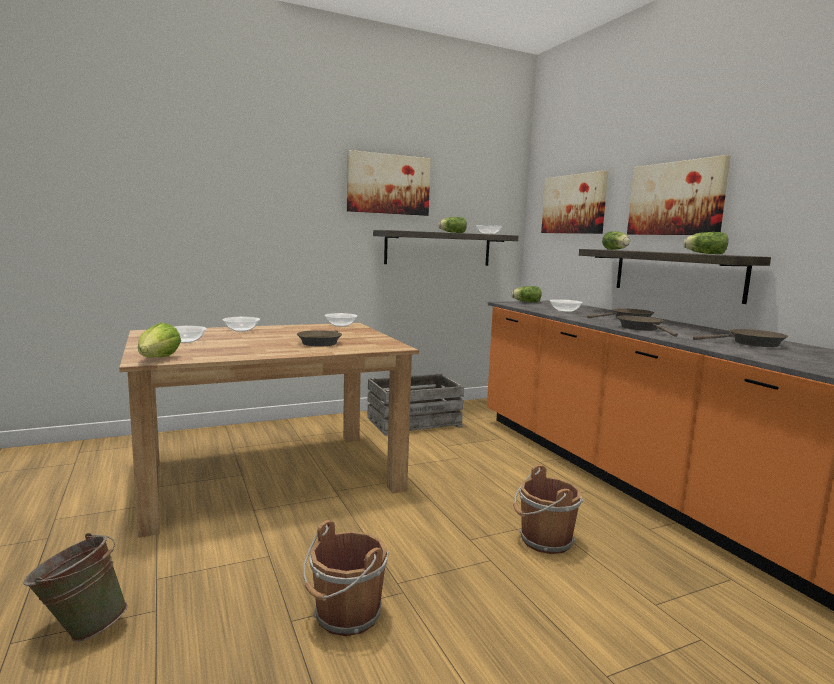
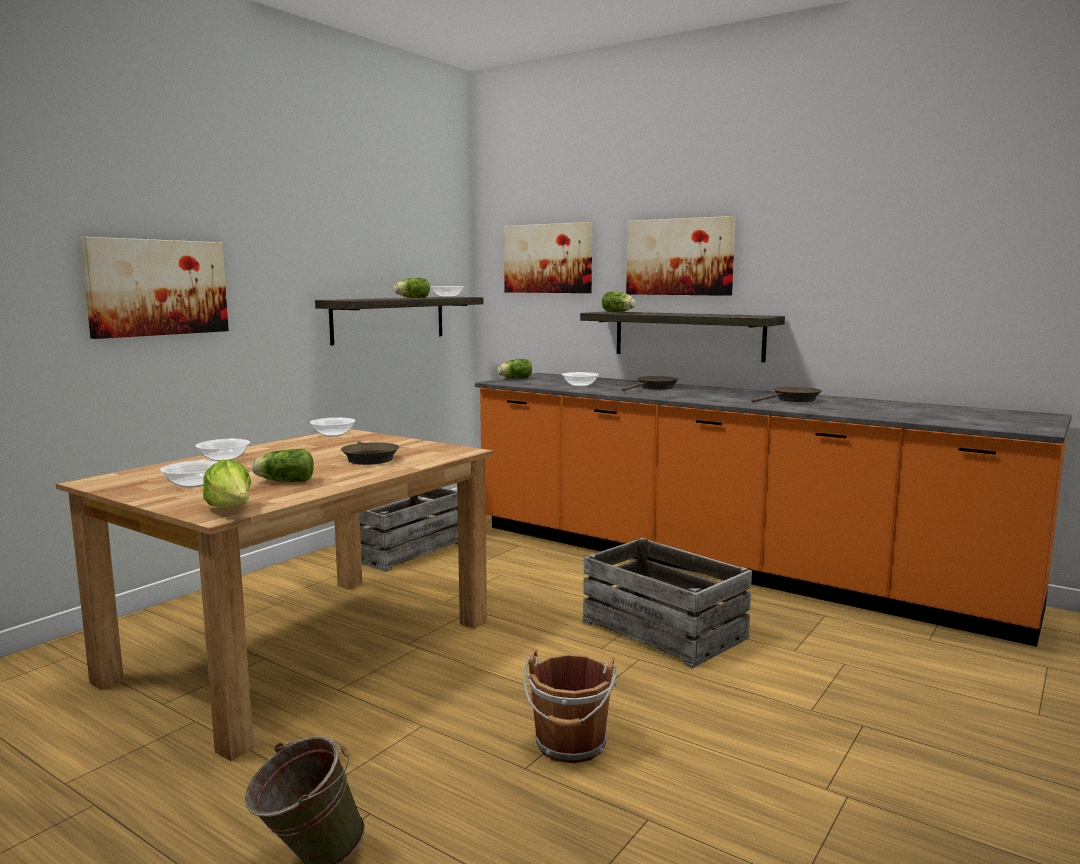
camera: 30 degrees left, 0 degrees up
(388, 184) = (328, 237): picture -> picture (157, 287)
(543, 541) = (665, 629): brown bucket -> crate
(642, 328) = (689, 396): brown frying pan -> none
(703, 253) = (724, 315): lettuce -> lettuce (283, 481)

